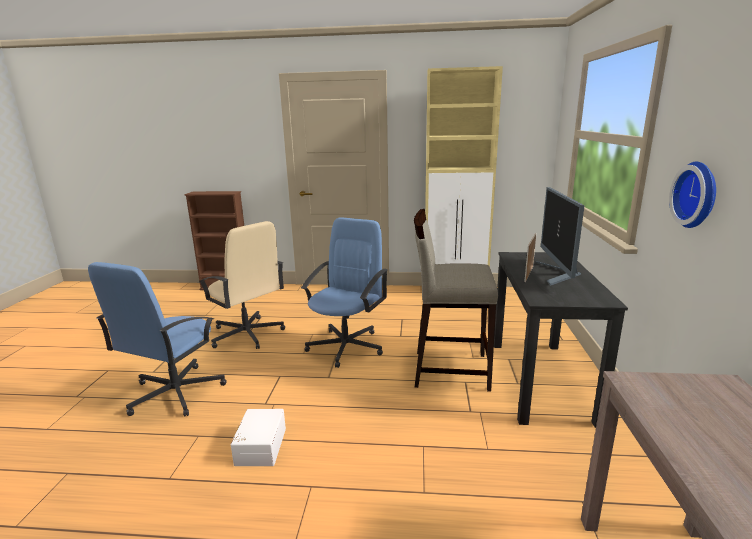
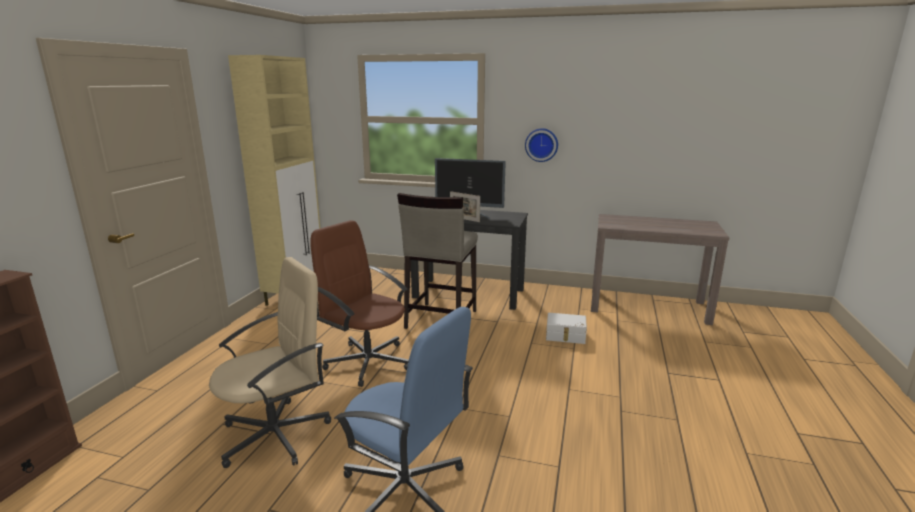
camera: 80 degrees left, 0 degrees up
(259, 446) = (521, 414): white storage box -> white storage box (565, 336)
(347, 346) = (367, 361): blue office chair -> brown office chair

